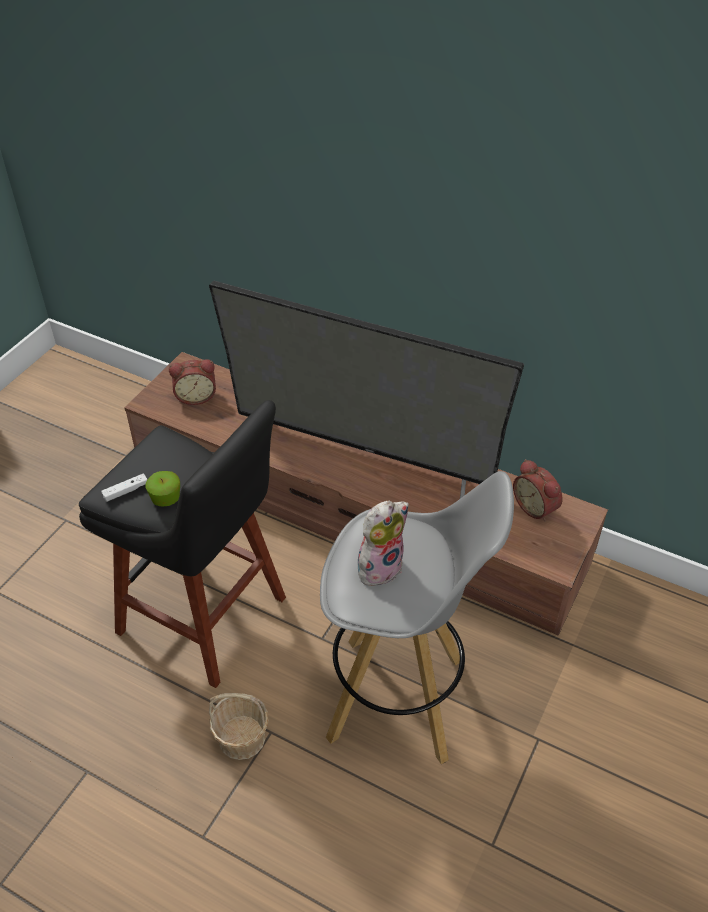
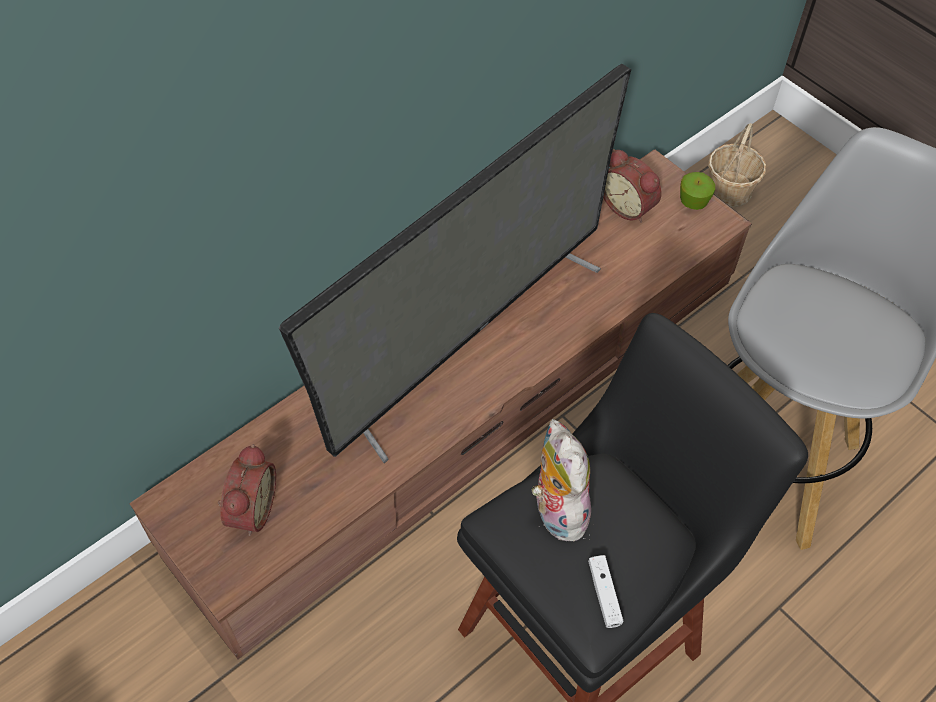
camera: 70 degrees left, 10 degrees up
(166, 499) = (637, 543): apple -> apple (693, 201)
(242, 738) = (780, 642): basket -> basket (730, 189)
(379, 566) = (824, 336): plush toy -> plush toy (556, 510)
(536, 507) = (629, 206): alarm clock -> alarm clock turned 60 degrees clockwise

